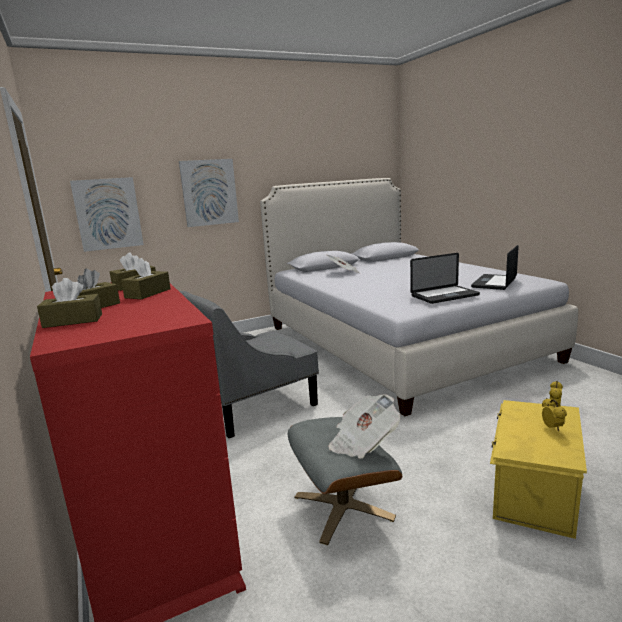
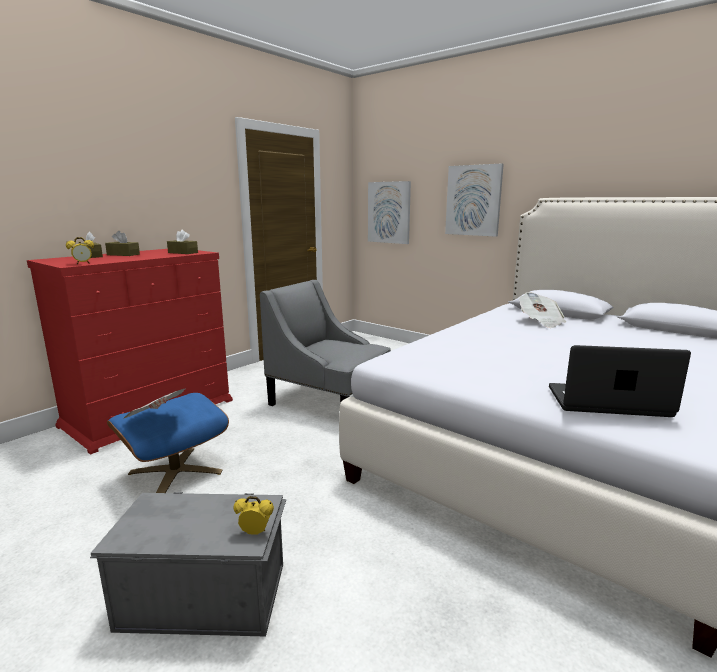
camera: 65 degrees right, 0 degrees up
(148, 293) = (154, 256): brown tissue box -> none
(342, 507) = (175, 472): grey ottoman -> blue ottoman
(444, 296) = (468, 373): laptop -> none
(532, 491) = (204, 593): yellow storage box -> grey storage box
(552, 428) = (197, 529): alarm clock -> alarm clock (83, 263)

